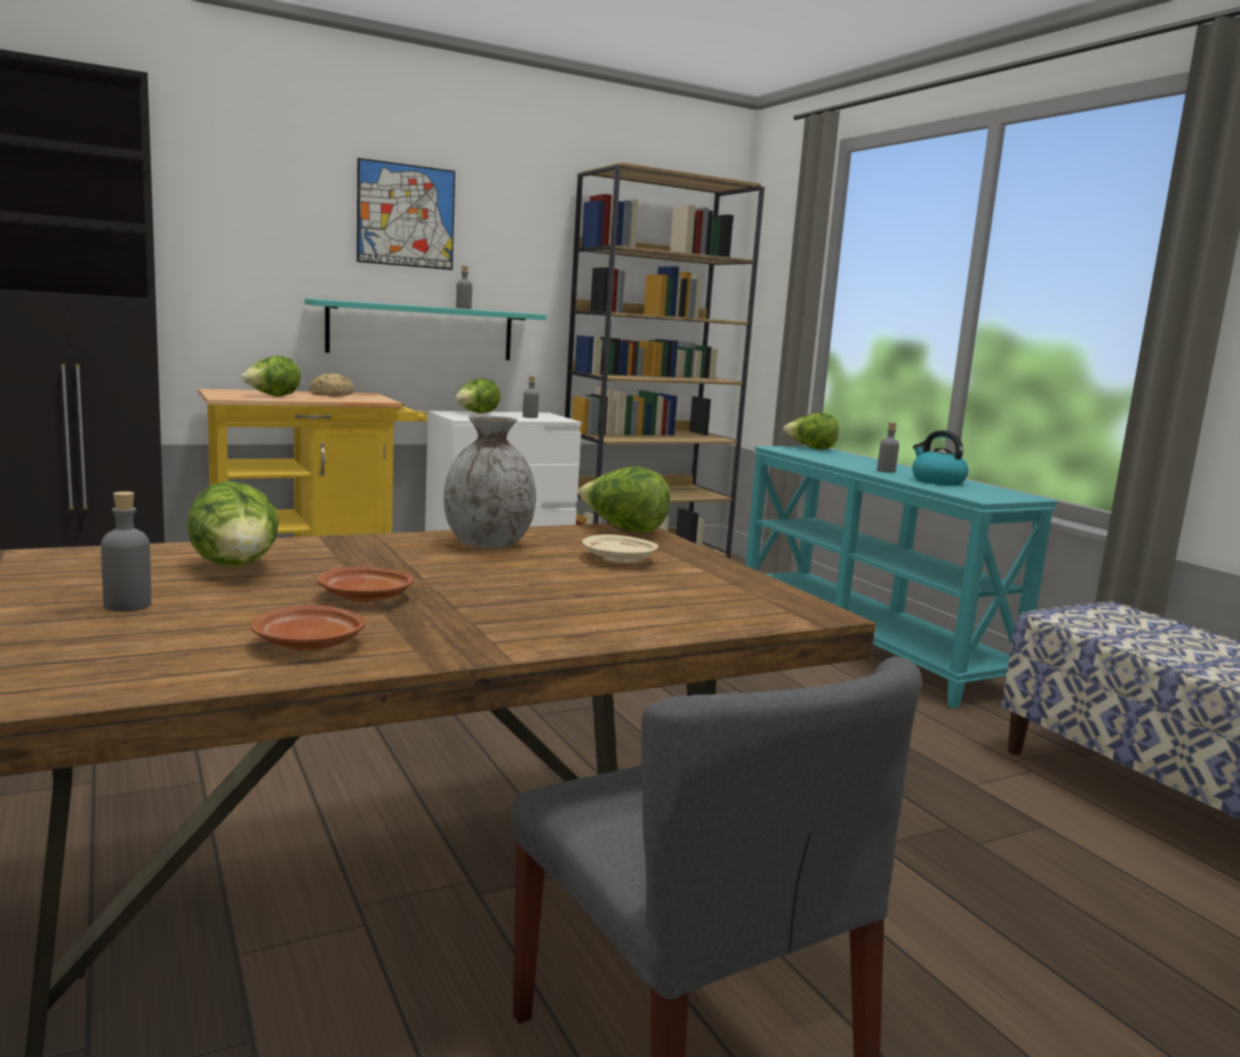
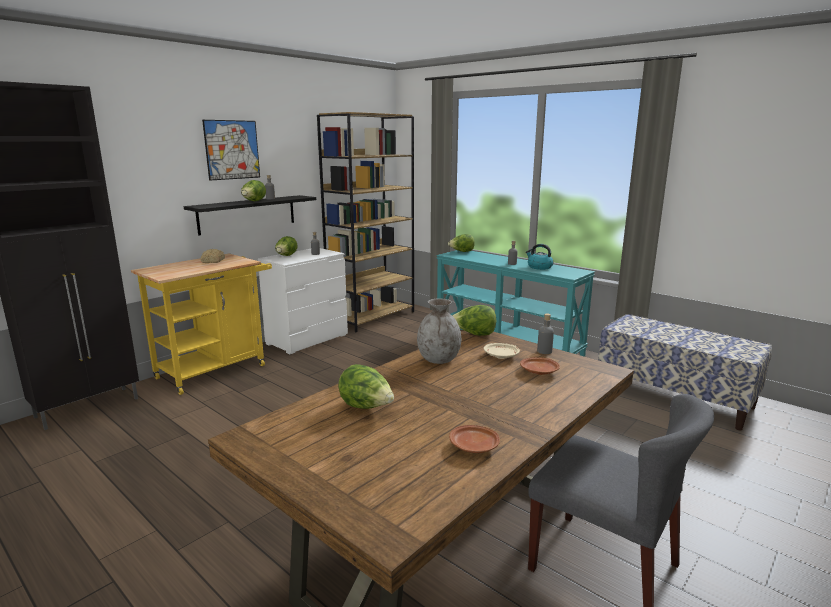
camera: 20 degrees left, 5 degrees up
(128, 605) = (365, 446): grey bottle -> grey bottle (544, 351)
(272, 396) = (186, 270): lettuce -> lettuce (253, 201)
(366, 598) = (449, 411): brown plate -> brown plate (540, 372)
(421, 331) = (247, 214): turquoise shelf -> black shelf

